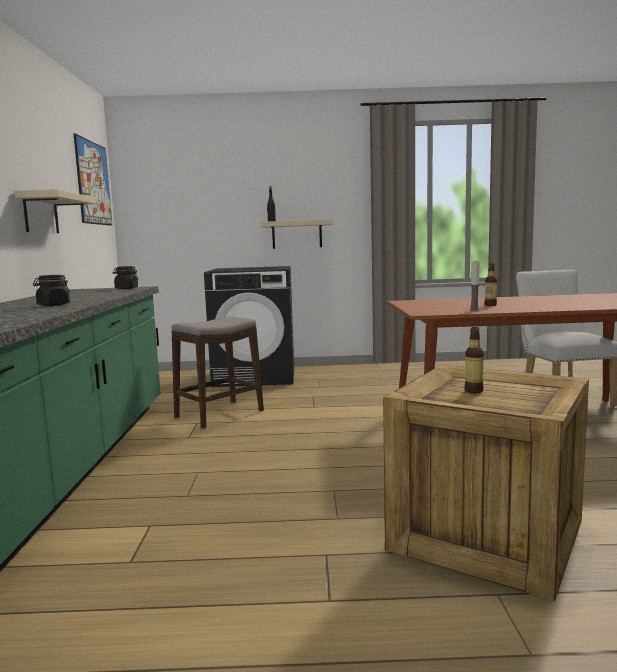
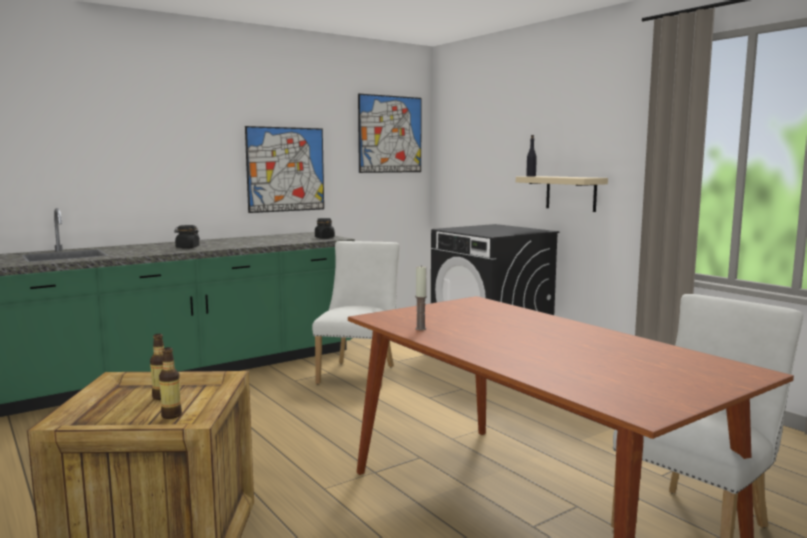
camera: 55 degrees right, 0 degrees up
(41, 213) = (286, 169): beige shelf -> picture
(219, 414) = (359, 373): stool -> white chair
(490, 305) = (479, 329): bottle -> bottle (171, 415)

